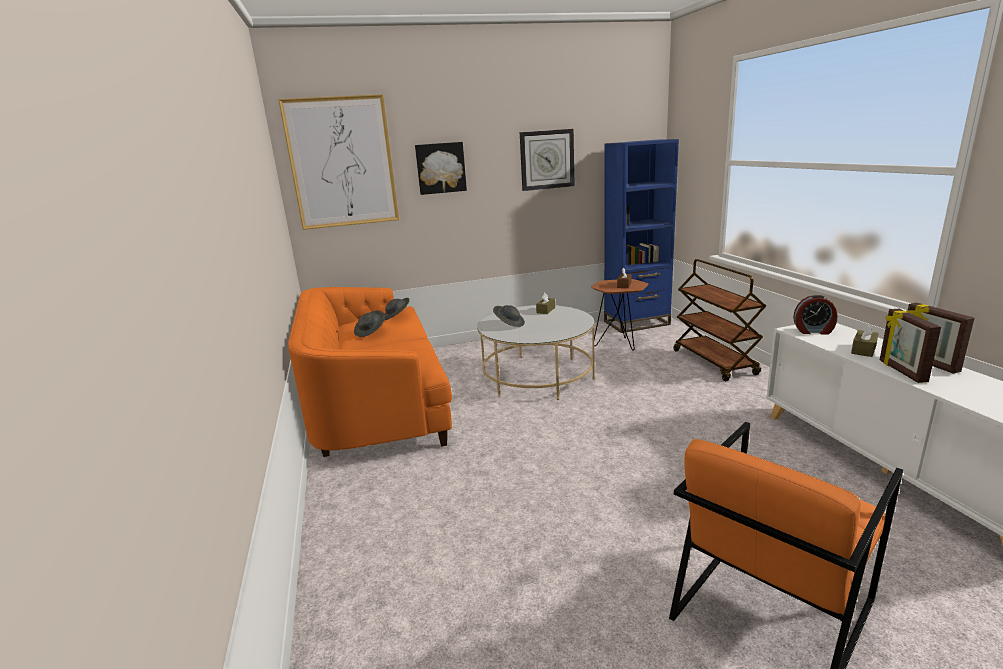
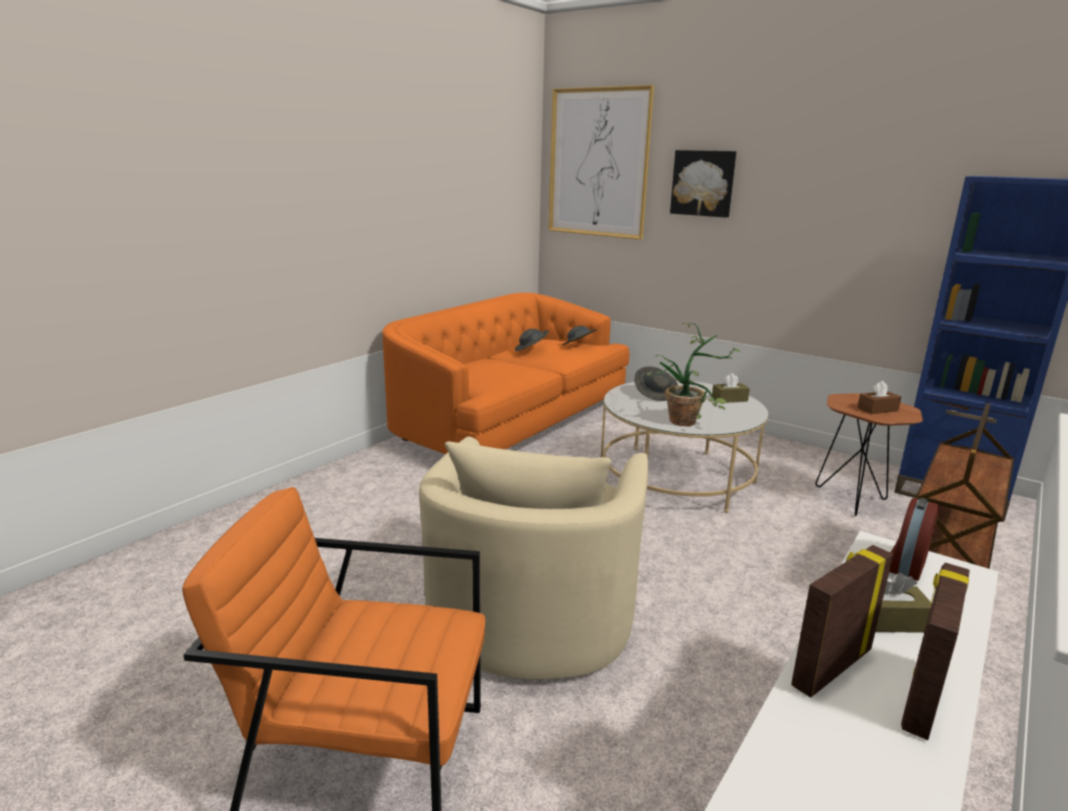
camera: 50 degrees right, 0 degrees up
(547, 159) = (861, 191): wall clock -> none
(564, 328) = (689, 421): none -> potted plant
(638, 479) = (533, 607): none -> beige armchair
(813, 331) = (904, 565): alarm clock -> alarm clock turned 60 degrees clockwise

